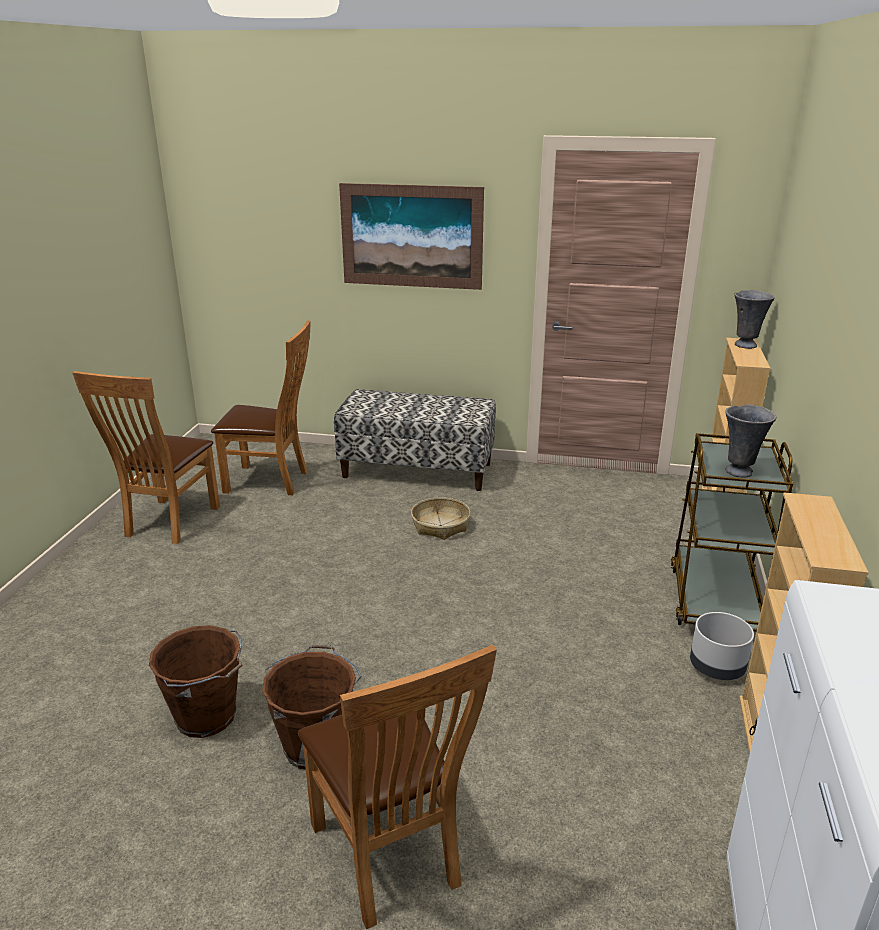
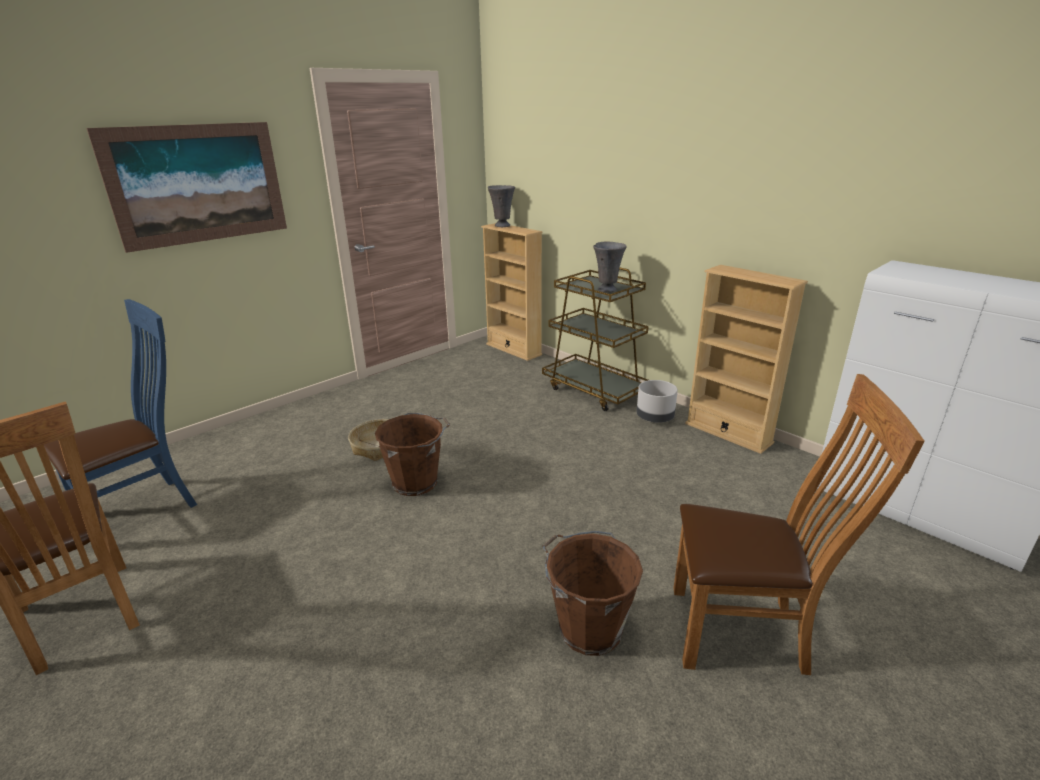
camera: 55 degrees left, 0 degrees up
(208, 717) = (486, 699): brown bucket -> brown bucket (417, 482)
(271, 481) = (146, 509): brown chair -> blue chair
(417, 470) = (284, 424): bench -> none

